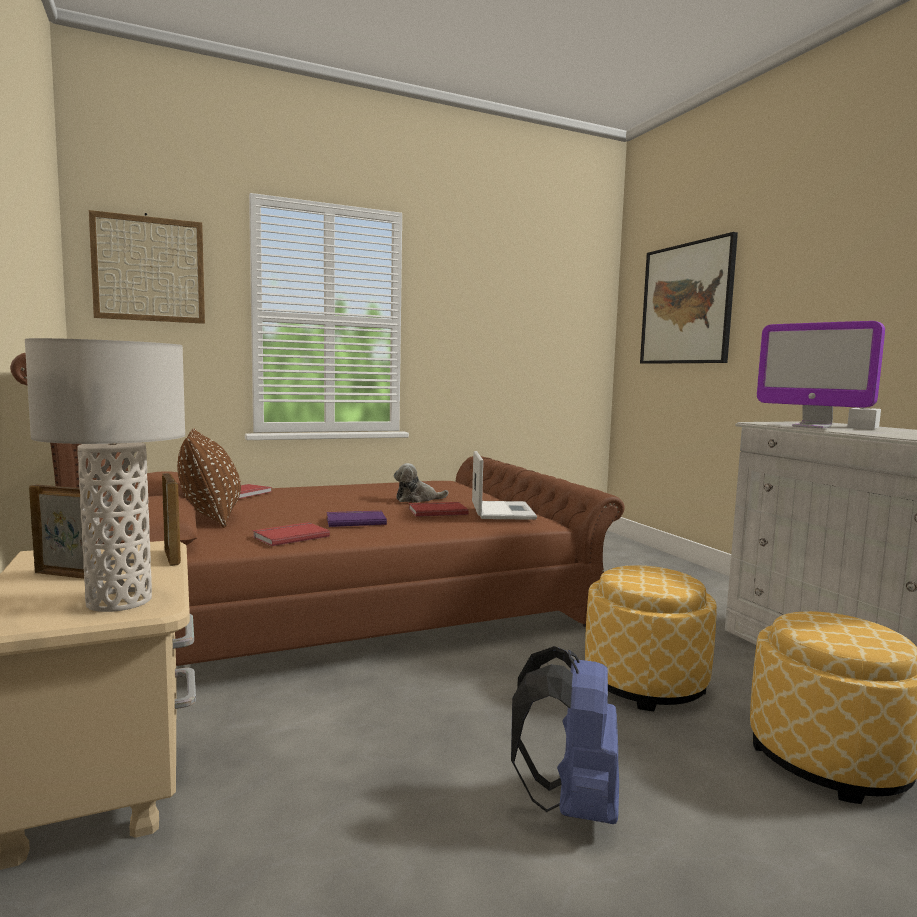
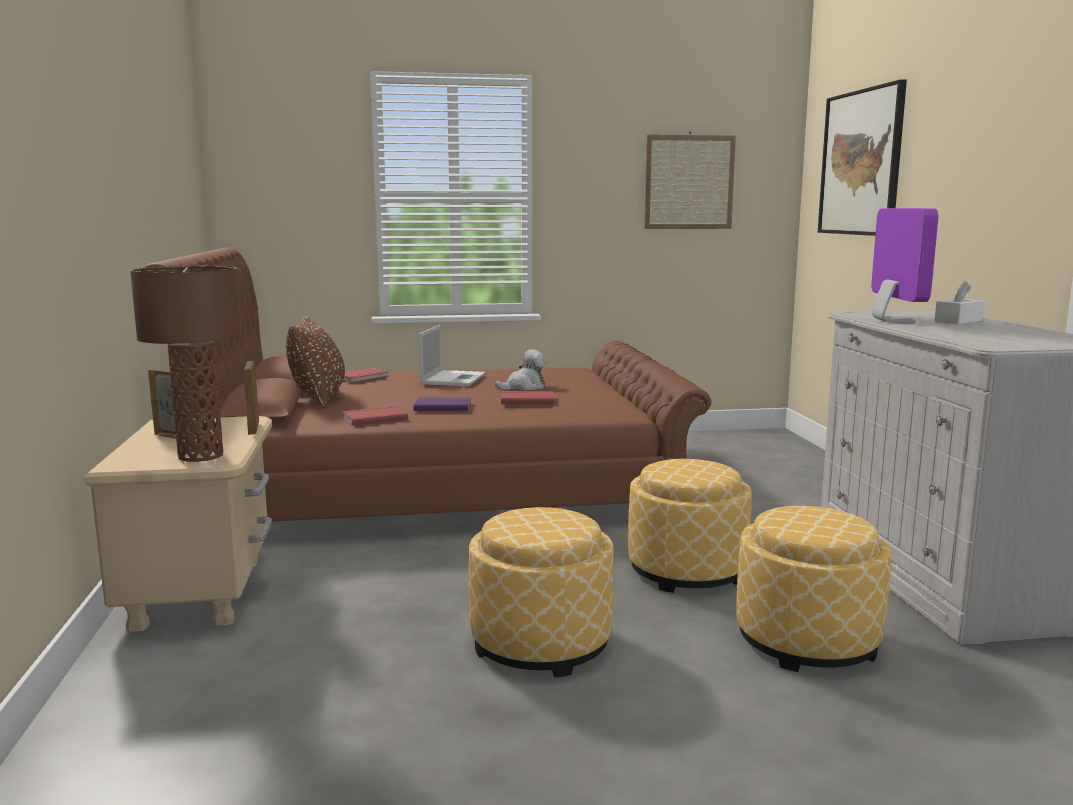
camera: 15 degrees right, 5 degrees up
(118, 601) = (200, 456): white table lamp -> brown table lamp
(149, 267) = (277, 155): picture -> picture (689, 180)
(417, 499) = (524, 387): plush toy -> plush toy turned 150 degrees clockwise
(502, 511) = (593, 401): laptop -> laptop (453, 379)
(571, 803) = (541, 643): blue backpack -> ottoman
(811, 426) = (893, 320): monitor -> monitor turned 150 degrees counterclockwise

